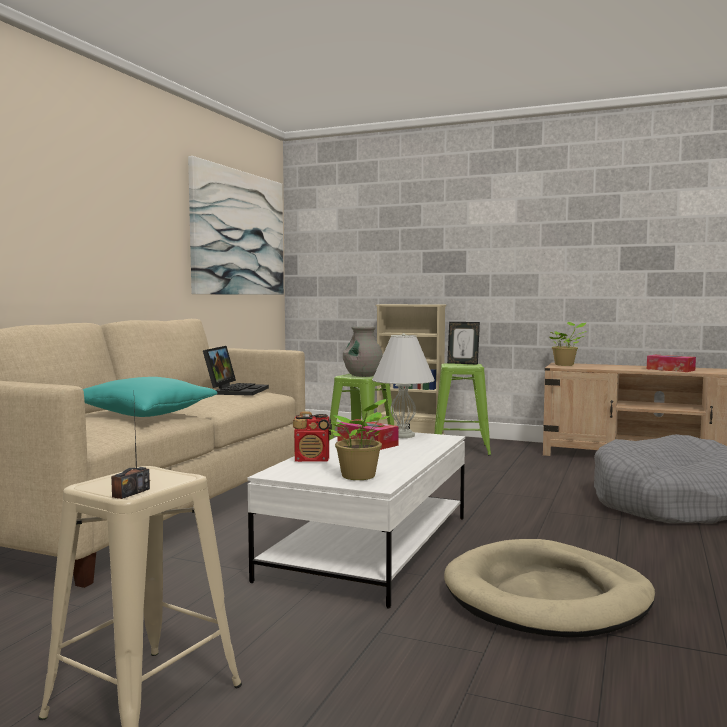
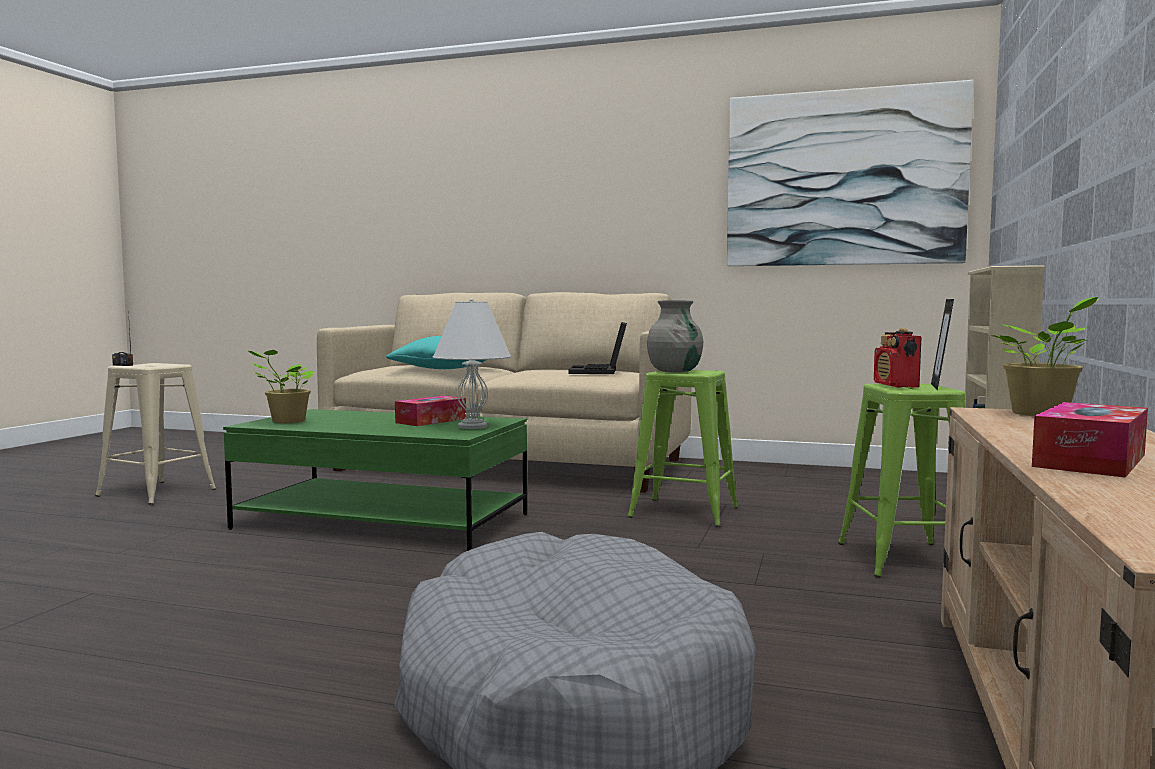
camera: 85 degrees right, 0 degrees up
(236, 391) = (600, 371): laptop -> laptop turned 90 degrees clockwise
(312, 460) = (359, 414): radio -> radio (896, 386)
(369, 546) = (383, 521): white coffee table -> green coffee table
(547, 596) = (199, 577): beige dog bed -> none

